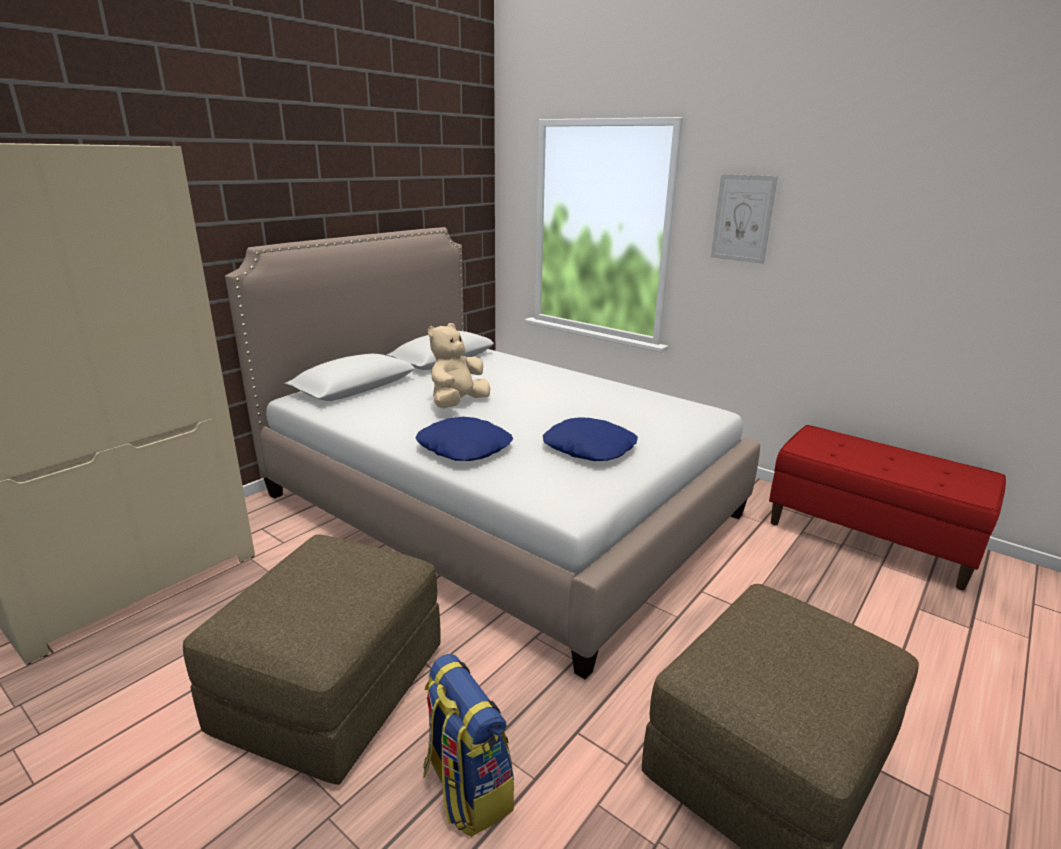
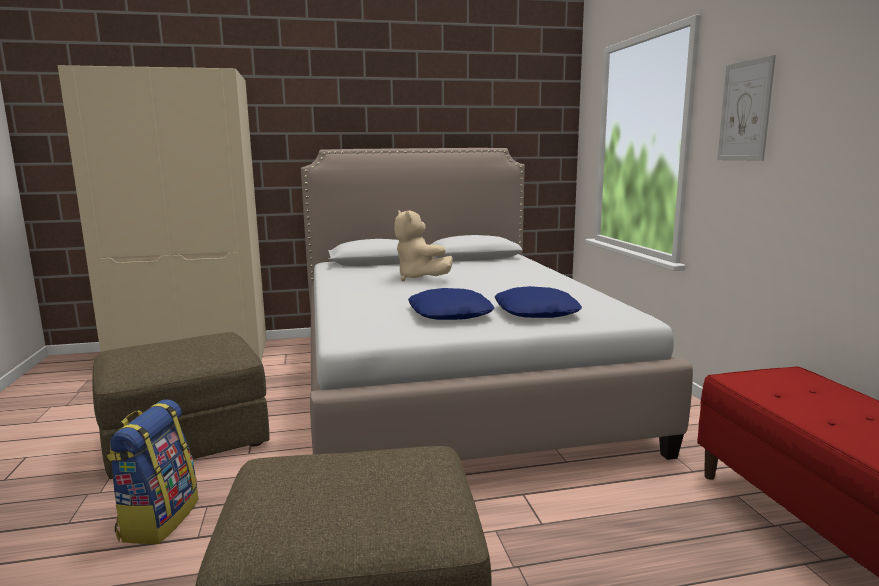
camera: 40 degrees right, 10 degrees down
(457, 404) = (419, 278): beige plush toy -> beige plush toy turned 105 degrees counterclockwise
(465, 448) = (363, 297): blue pillow -> blue pillow (536, 312)

